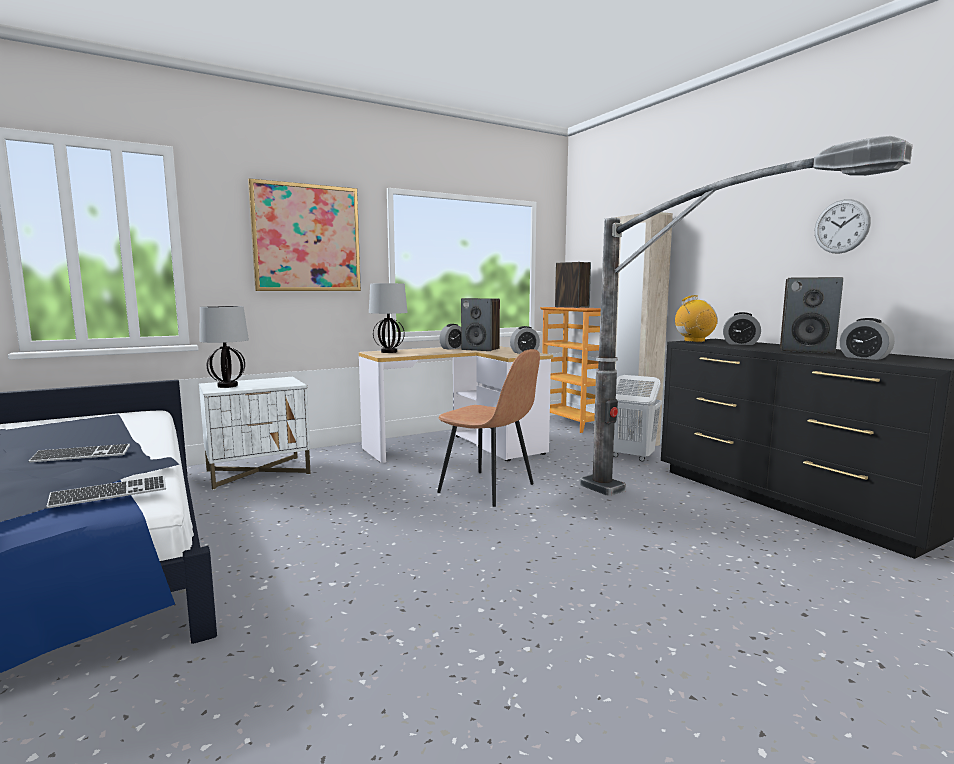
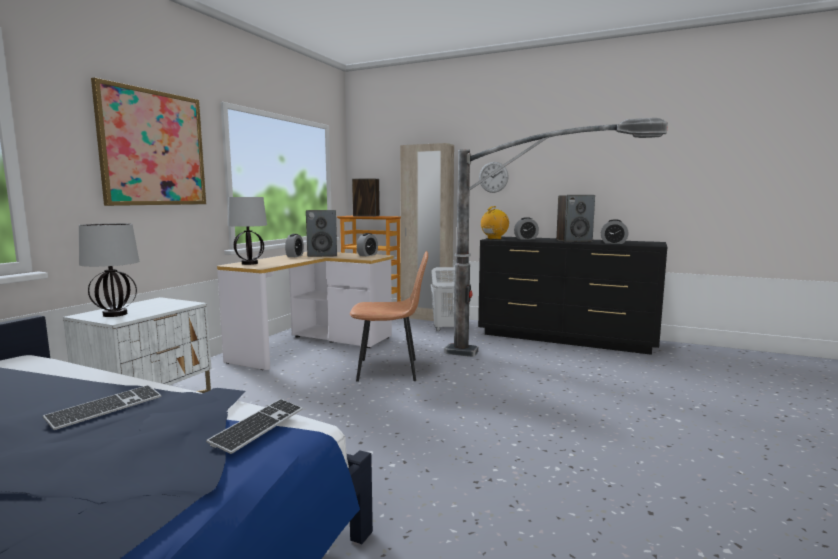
camera: 35 degrees left, 0 degrees up
(841, 226) = (577, 162): wall clock -> wall clock (493, 177)

